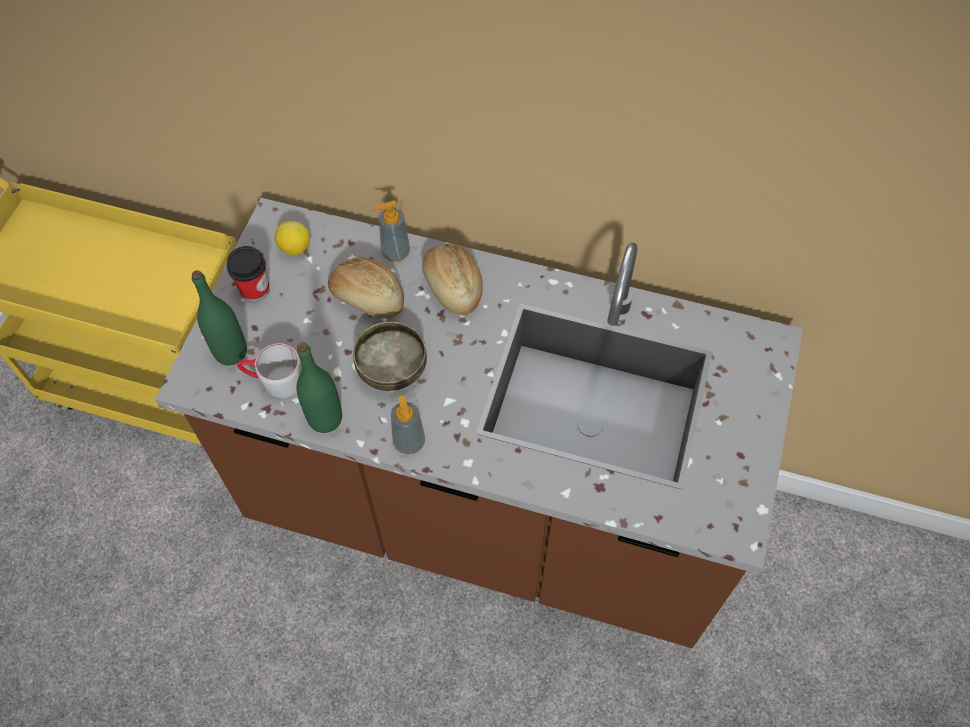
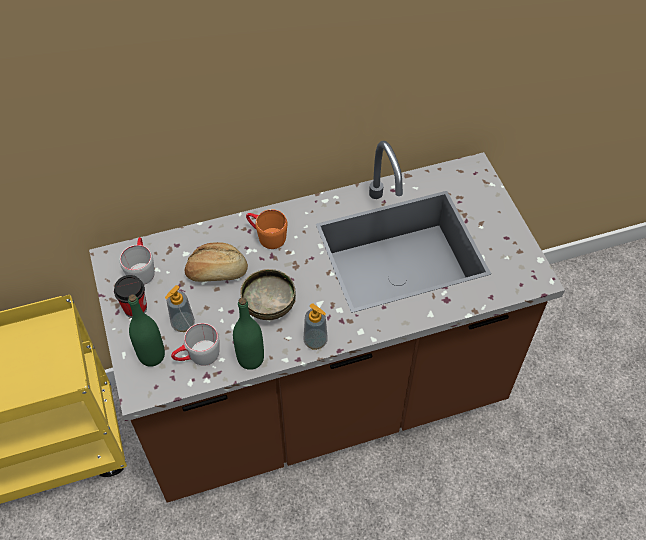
camera: 35 degrees left, 5 degrees down
(294, 248) = (141, 268): lemon -> grey mug
(395, 252) = (212, 235): soap dispenser -> soap dispenser (183, 324)
(453, 286) = (266, 236): bread -> orange mug

